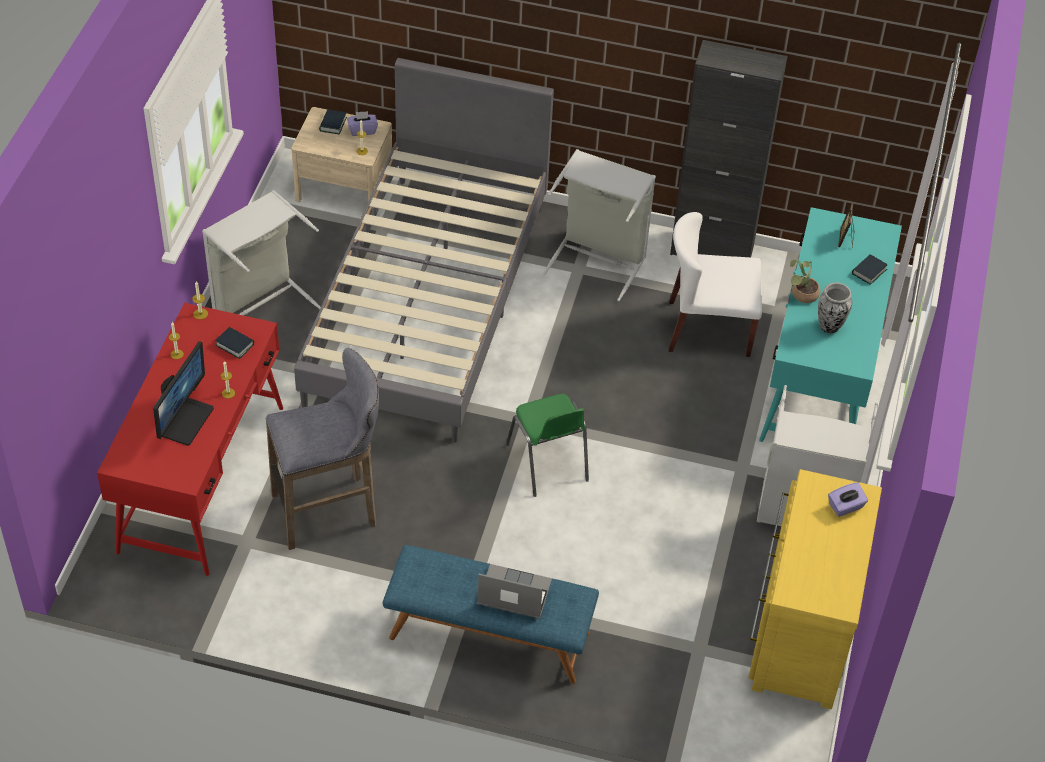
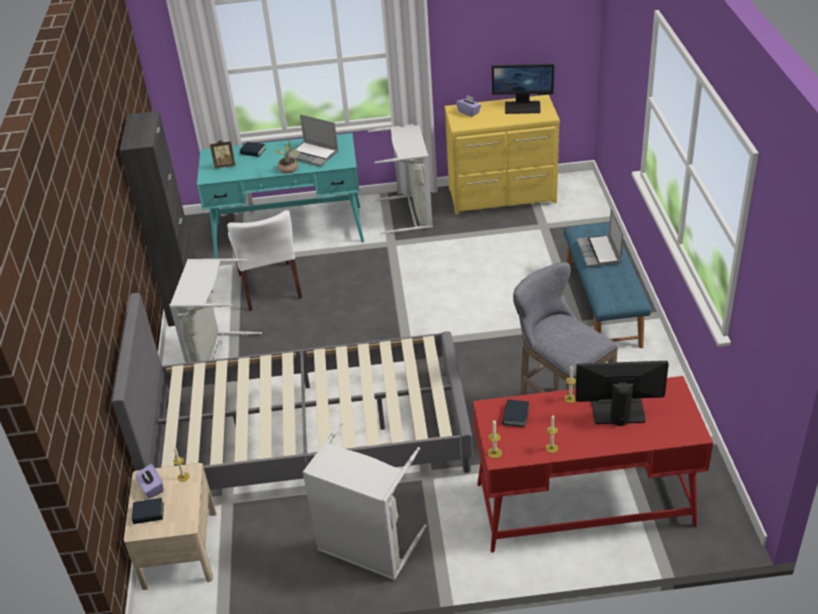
camera: 105 degrees left, 10 degrees down
(547, 463) = (441, 323): green chair -> none
(830, 327) = (314, 154): vase -> laptop
(830, 575) = (523, 107): none -> monitor

